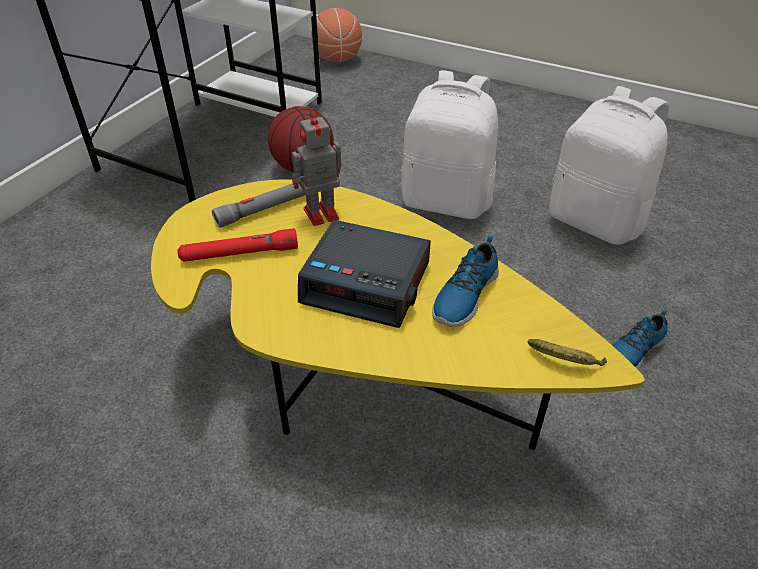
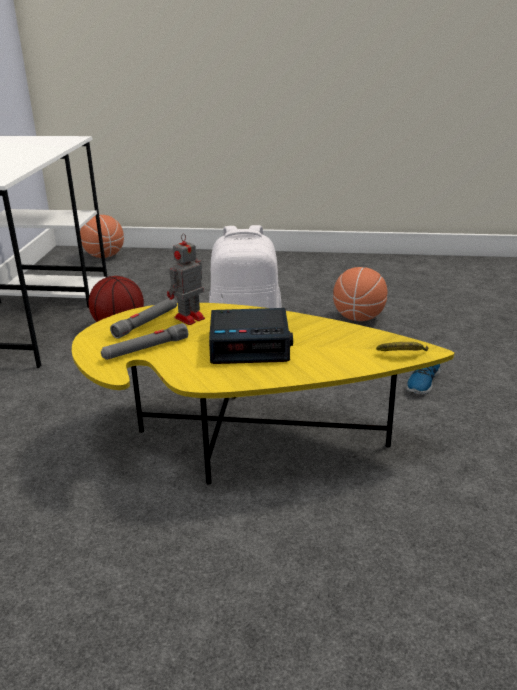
camera: 20 degrees left, 15 degrees down
(239, 254) = (145, 349): red flashlight -> grey flashlight
(464, 295) = (319, 338): shoe -> none
(596, 221) = (358, 318): white backpack -> basketball

